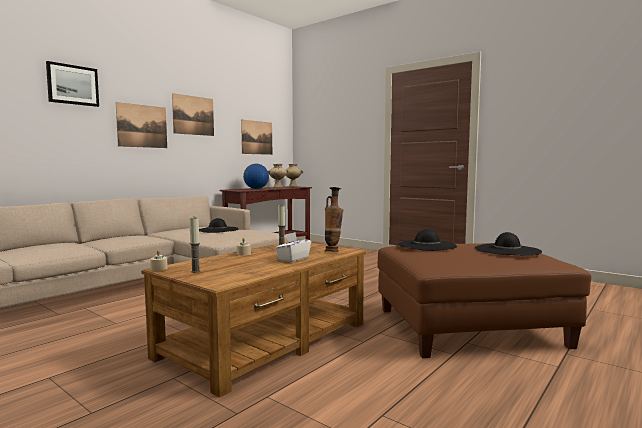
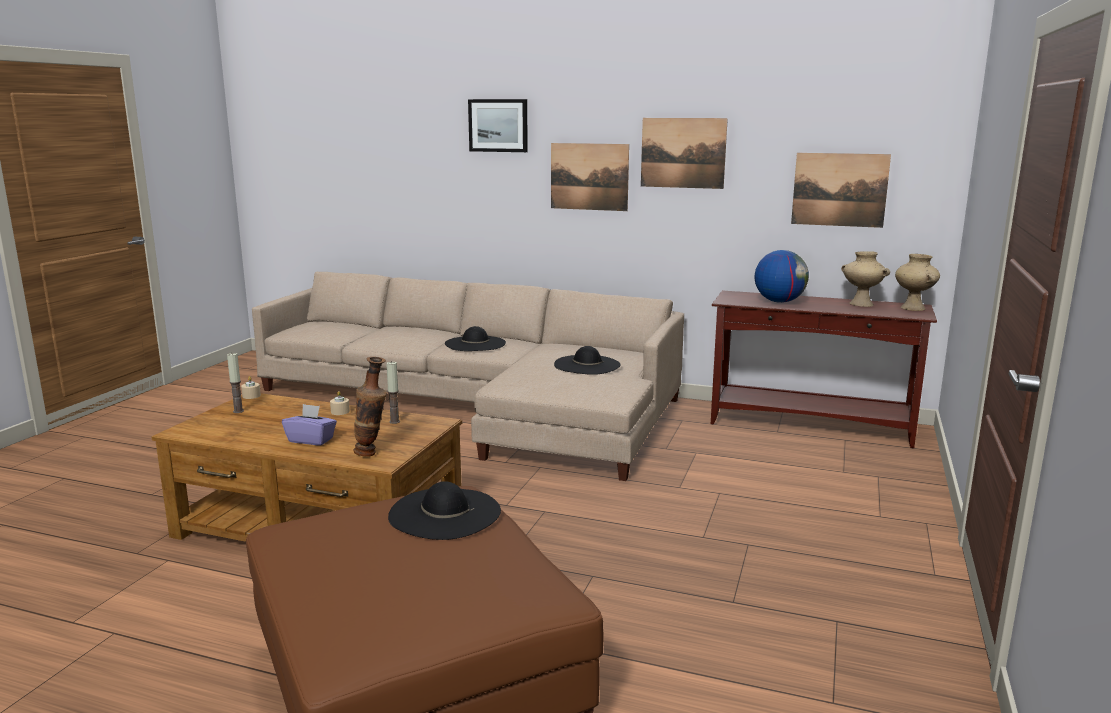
camera: 70 degrees right, 10 degrees up
(293, 259) = (311, 440): white tissue box -> purple tissue box
(507, 250) = (419, 591): black hat -> black hat (475, 344)

